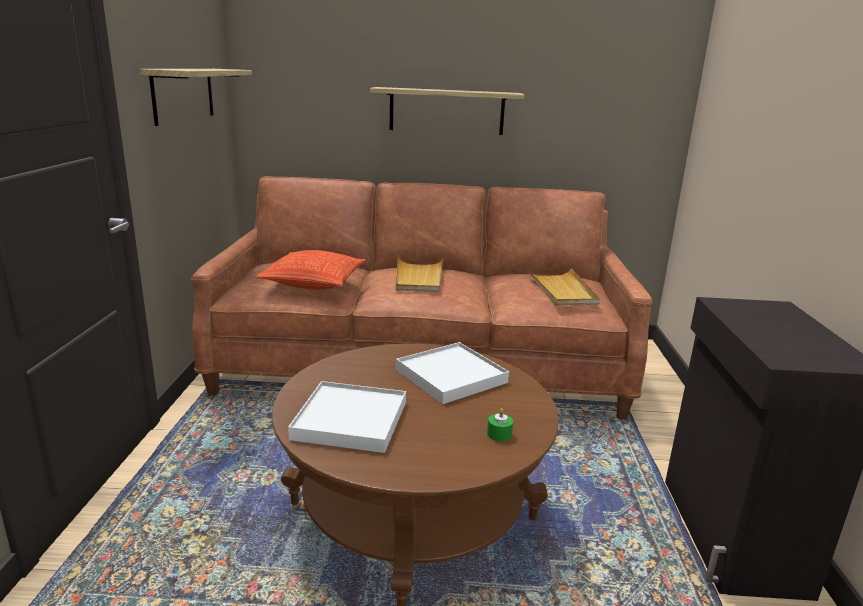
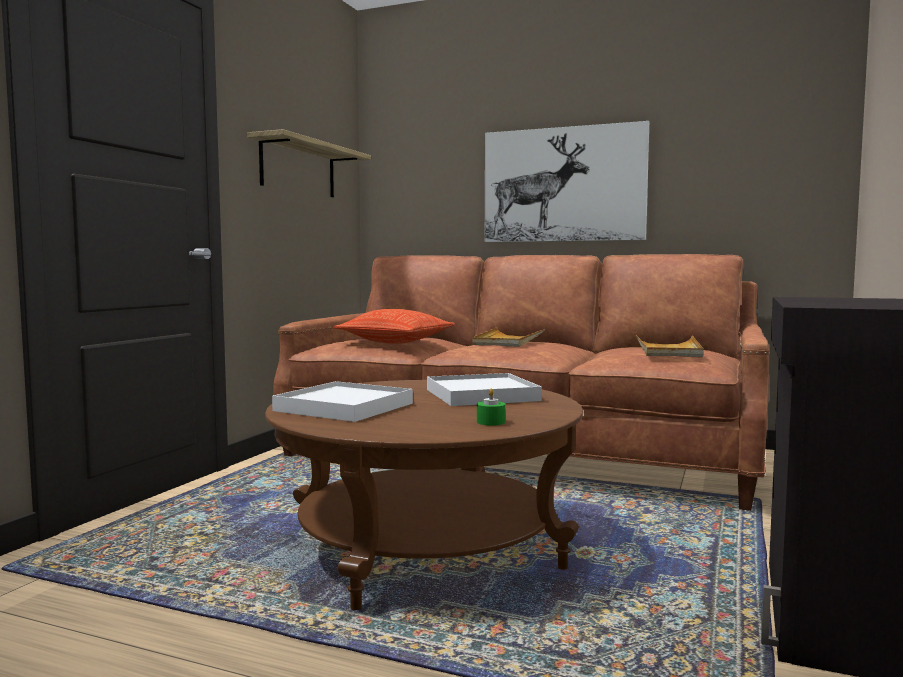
camera: 20 degrees right, 15 degrees down
(446, 111) = (563, 185): shelf -> picture

